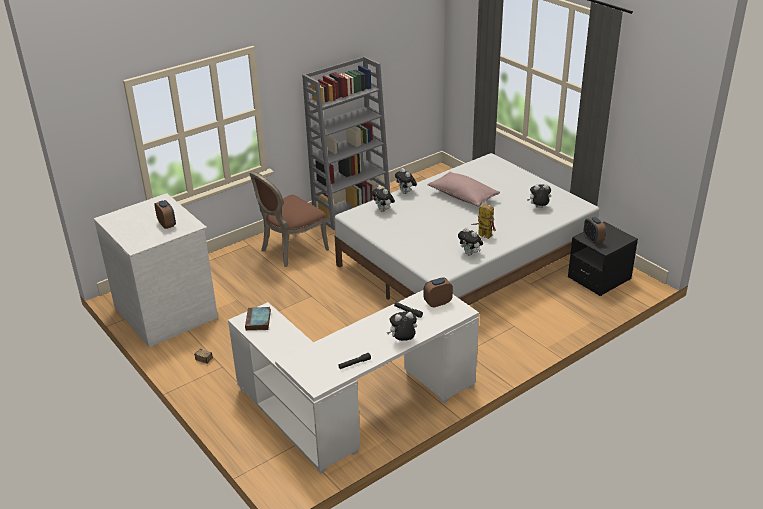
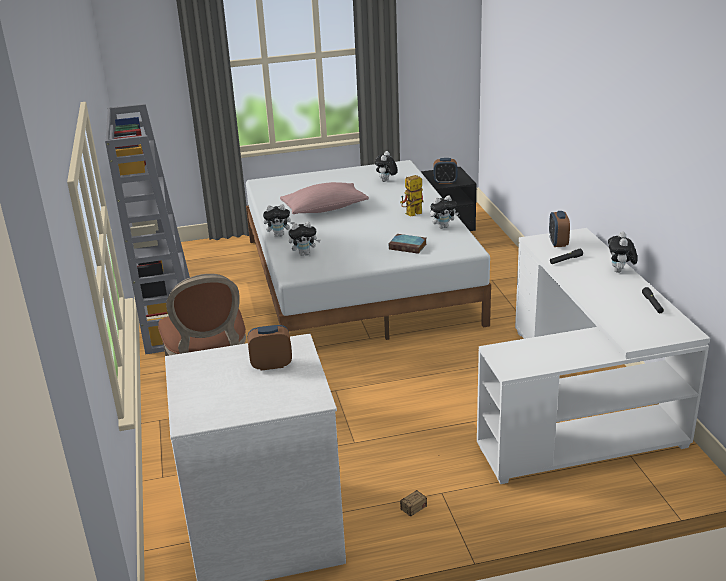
camera: 65 degrees left, 5 degrees down
(258, 321) = (520, 358): book -> book (408, 246)

